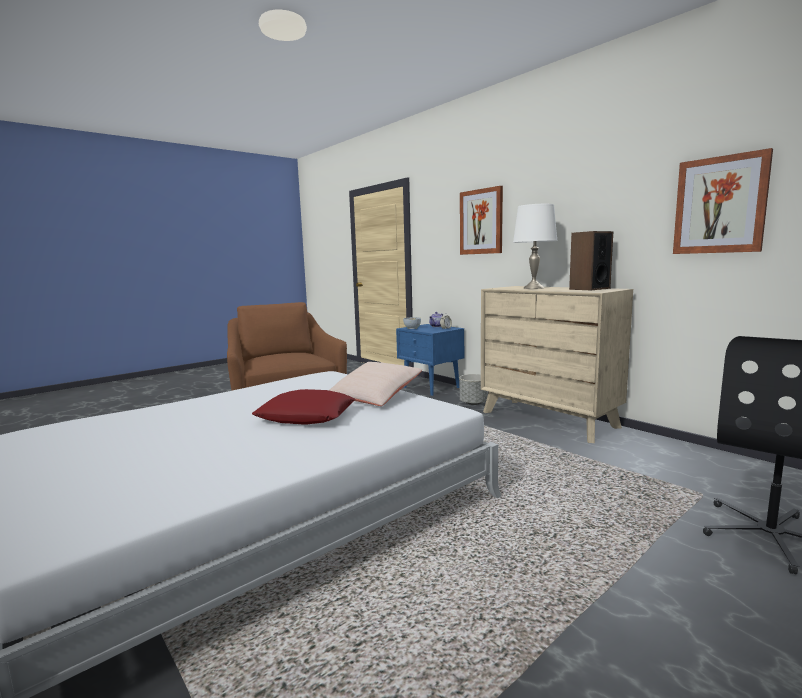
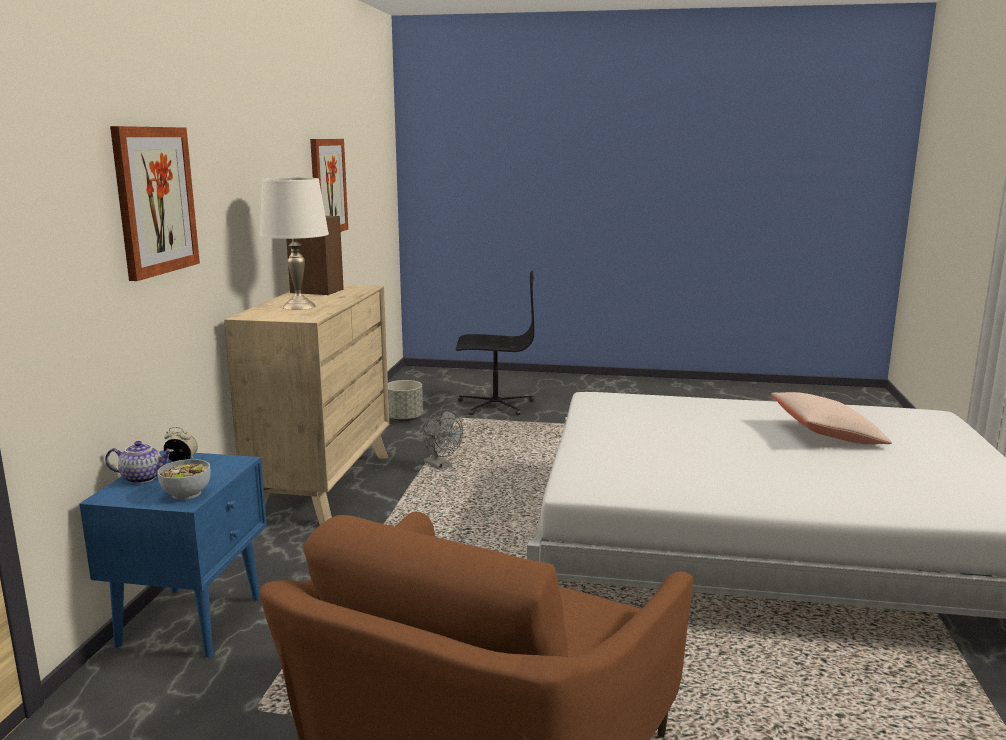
camera: 130 degrees left, 5 degrees up
(306, 416) = (716, 429): red pillow -> none
(374, 396) = (613, 428): beige pillow -> beige pillow (827, 435)
(474, 403) = (284, 546): grey planter -> grey planter (404, 418)
(550, 453) = (441, 466): none -> grey fan

